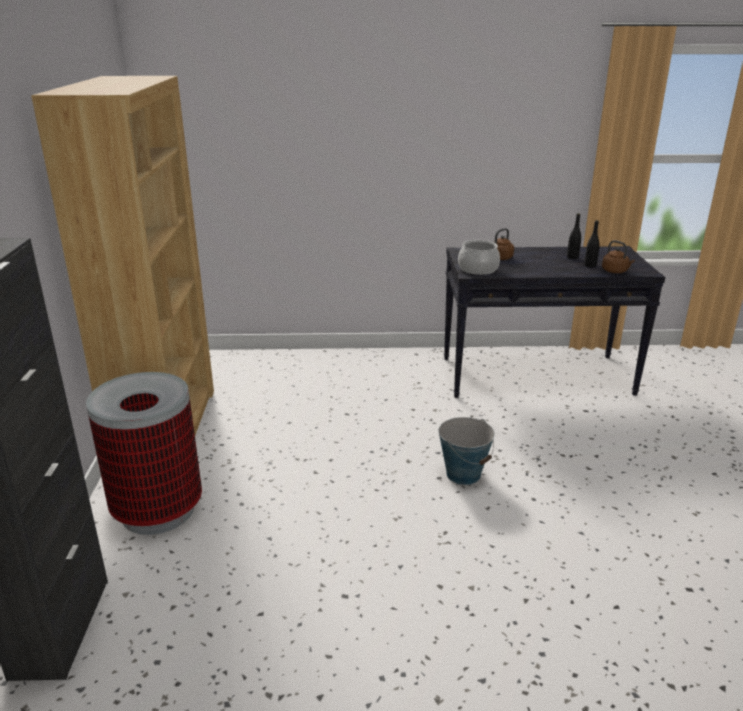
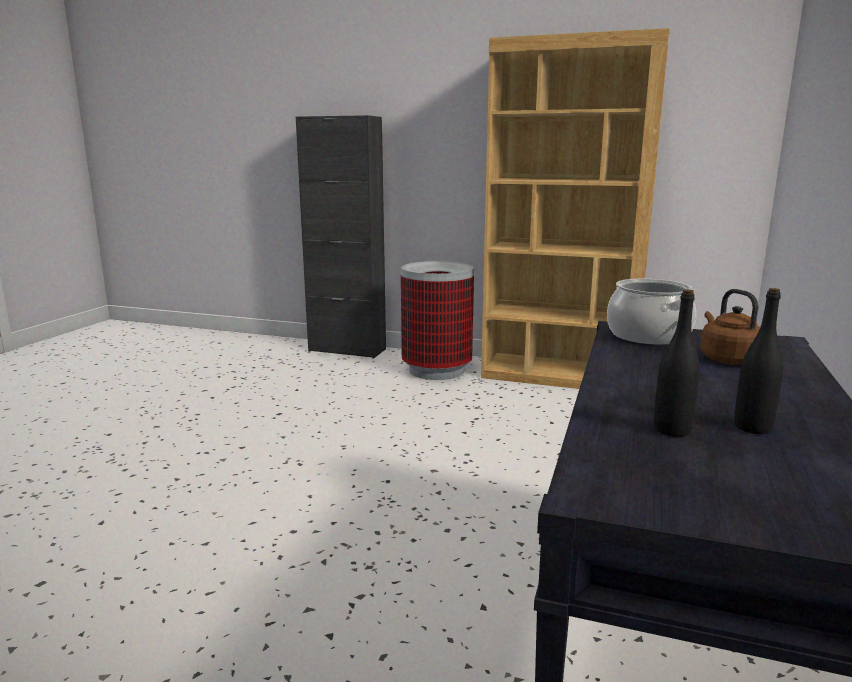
camera: 110 degrees right, 10 degrees down
(463, 474) = (381, 497): bucket -> none
(615, 271) = (610, 447): brown kettle -> none

